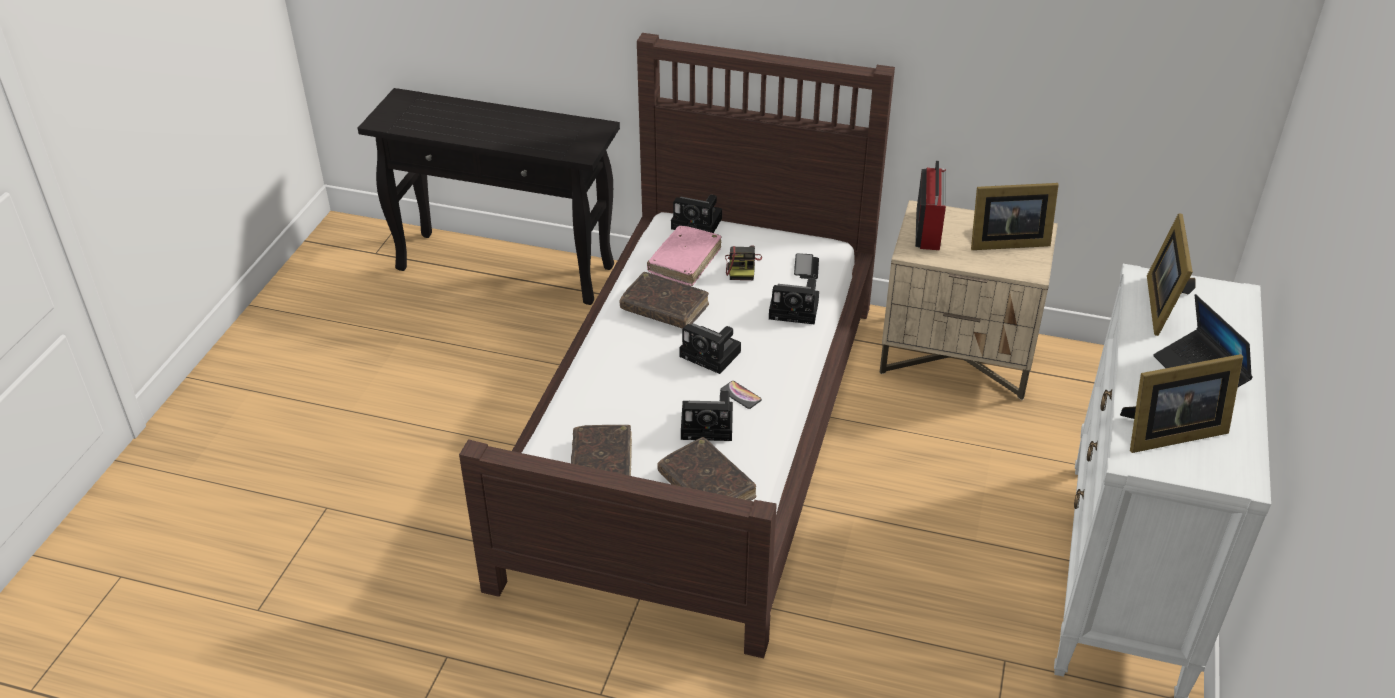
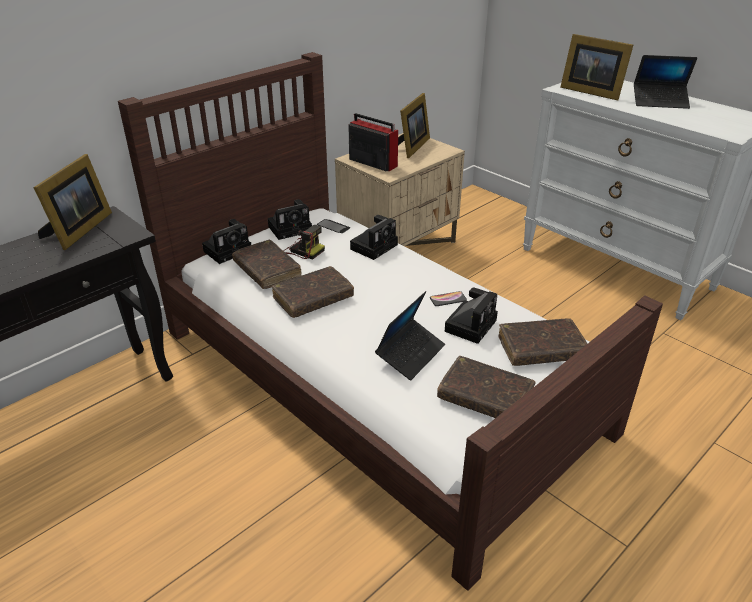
camera: 60 degrees left, 5 degrees down
(628, 401) = (410, 354): none -> laptop
(684, 262) = (267, 271): pink book -> brown book
(712, 355) = (391, 296): camera -> camera (291, 228)
(1168, 433) = (711, 121): picture frame -> picture frame (78, 230)

